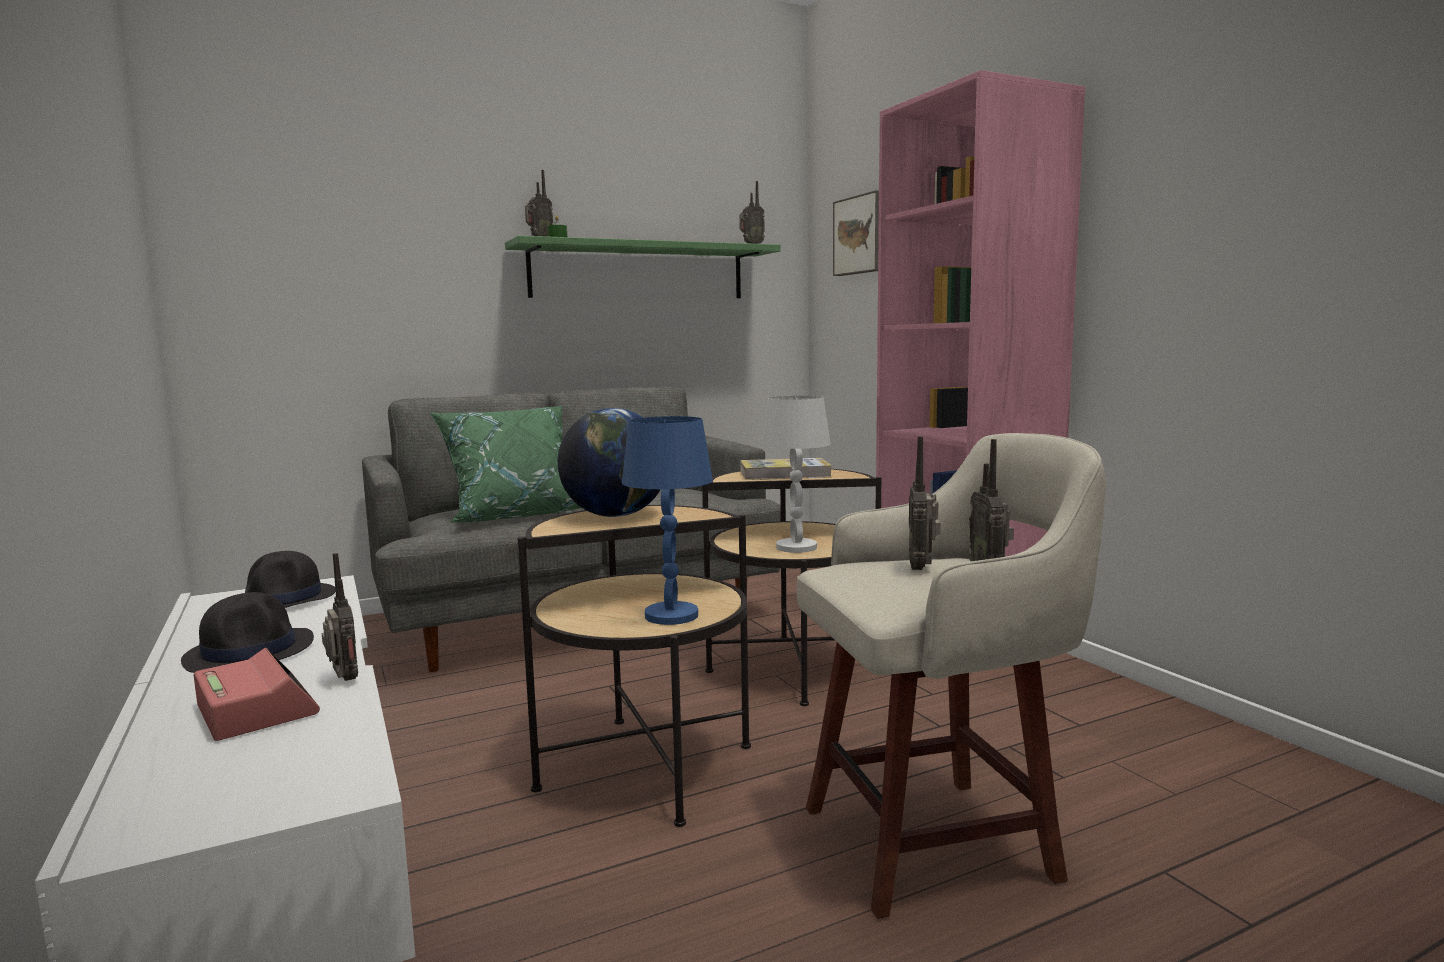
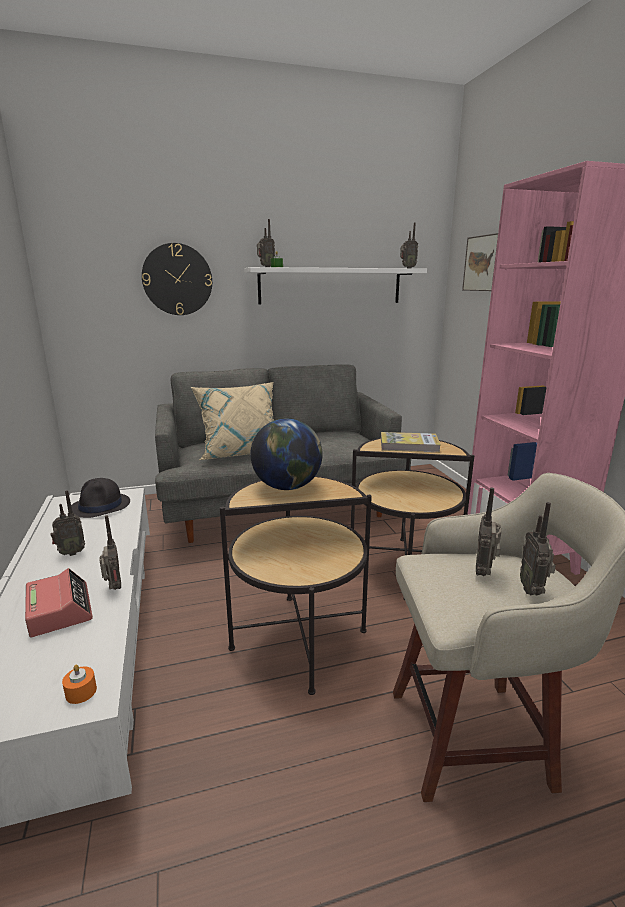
camera: 10 degrees right, 10 degrees up
(250, 651) = (71, 553): black hat -> radio
(330, 785) = (81, 692): none -> orange candle
(398, 257) = (177, 279): none -> wall clock
(516, 515) = (241, 452): green pillow -> beige pillow
(639, 272) = (331, 286): green shelf -> white shelf
(672, 616) = (315, 565): blue table lamp -> none
(796, 547) = (410, 499): white table lamp -> none

